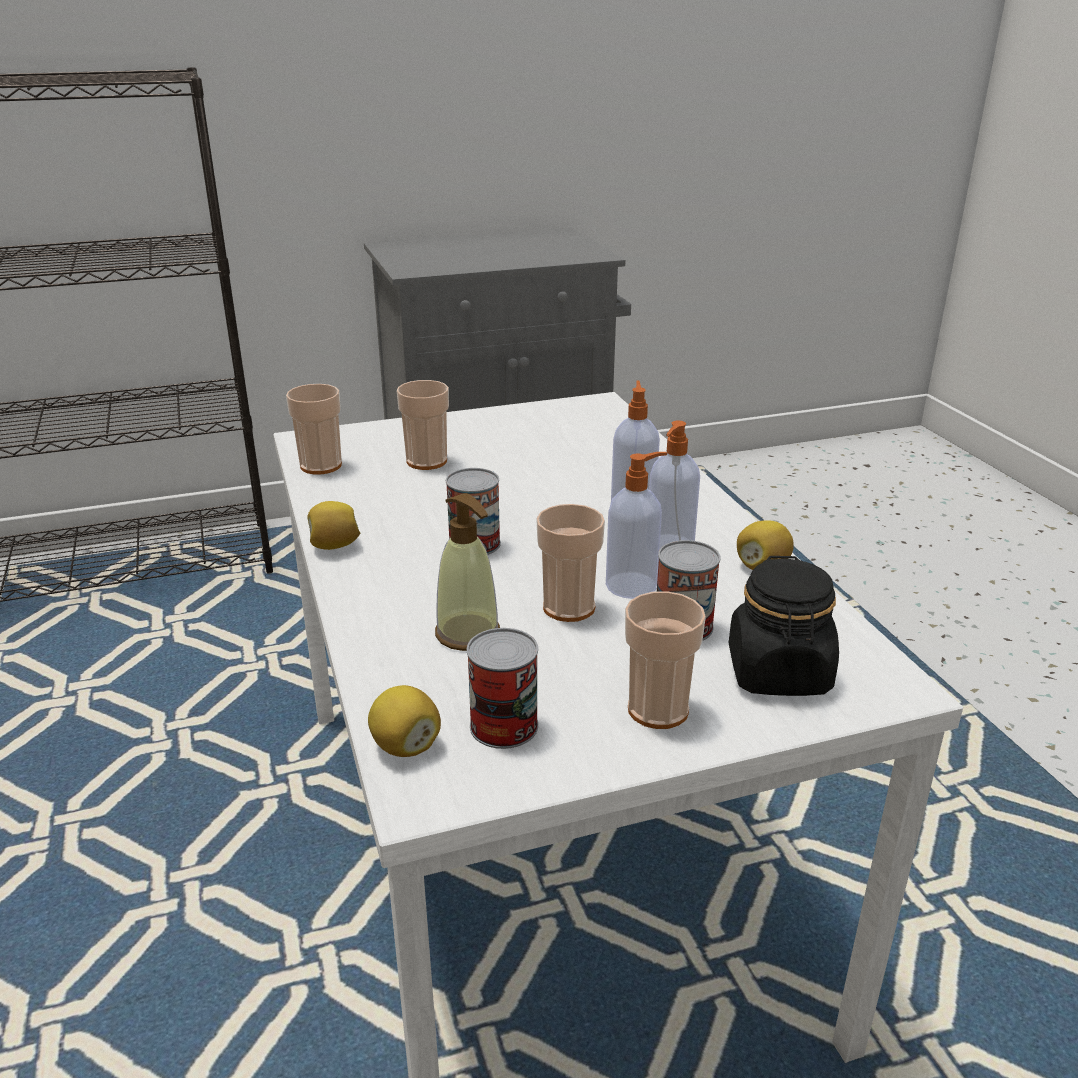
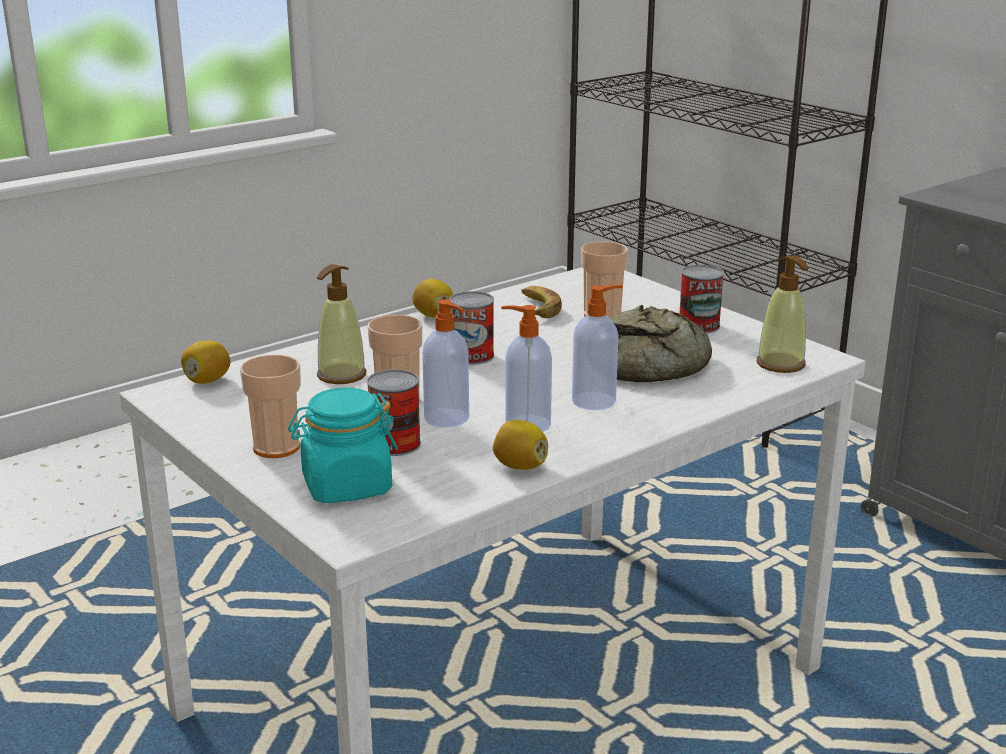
camera: 70 degrees right, 5 degrees down
(321, 466) = (557, 286): cup -> none
(372, 486) = (537, 308): none -> banana
(504, 726) = (238, 403): can -> can (699, 326)
(565, 466) = (648, 364): none -> bread
(603, 418) = (781, 364): none -> soap dispenser
(779, 673) = (346, 486): black jar -> turquoise jar

